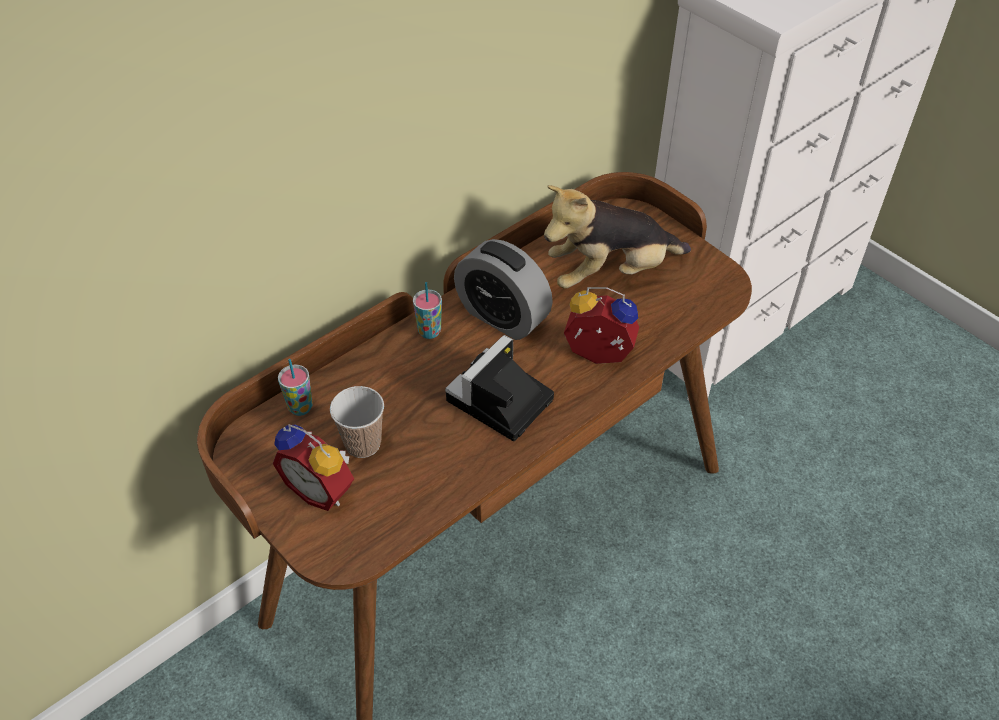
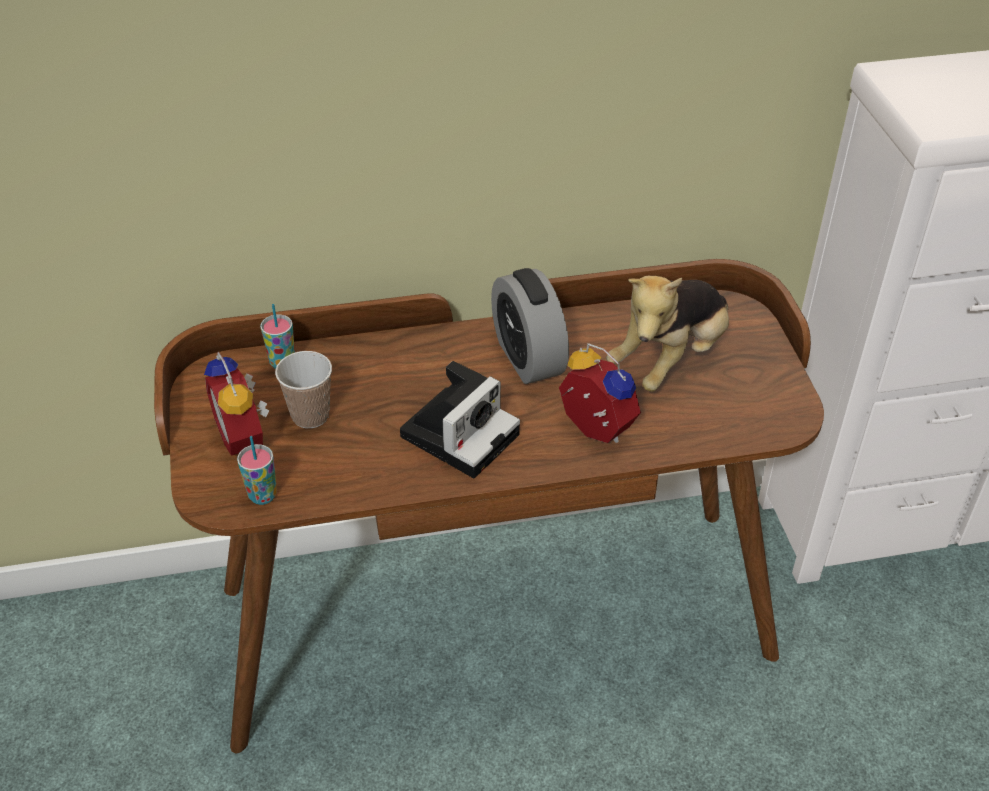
camera: 30 degrees right, 5 degrees down
(429, 332) = (448, 344): cup -> cup (262, 496)
(498, 403) = (461, 432): camera -> camera turned 150 degrees clockwise
(610, 273) = (670, 360): plush toy -> plush toy turned 60 degrees counterclockwise

